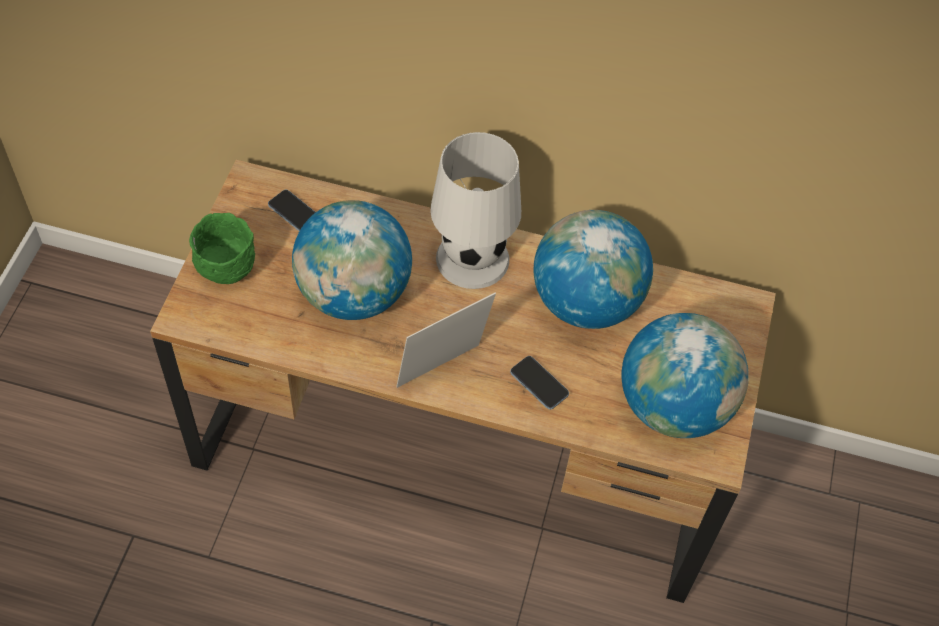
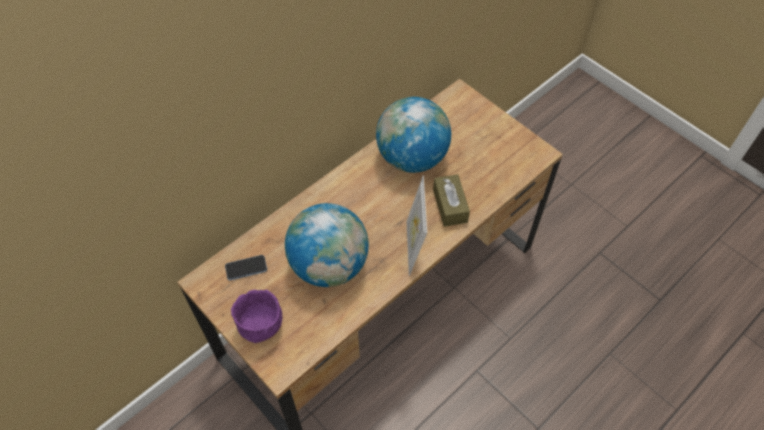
camera: 55 degrees left, 0 degrees up
(226, 271) = (262, 328): green bowl -> purple bowl
(472, 259) = (347, 194): white table lamp -> none
(539, 383) = (450, 206): phone -> brown tissue box
(674, 406) = (500, 155): globe -> none

